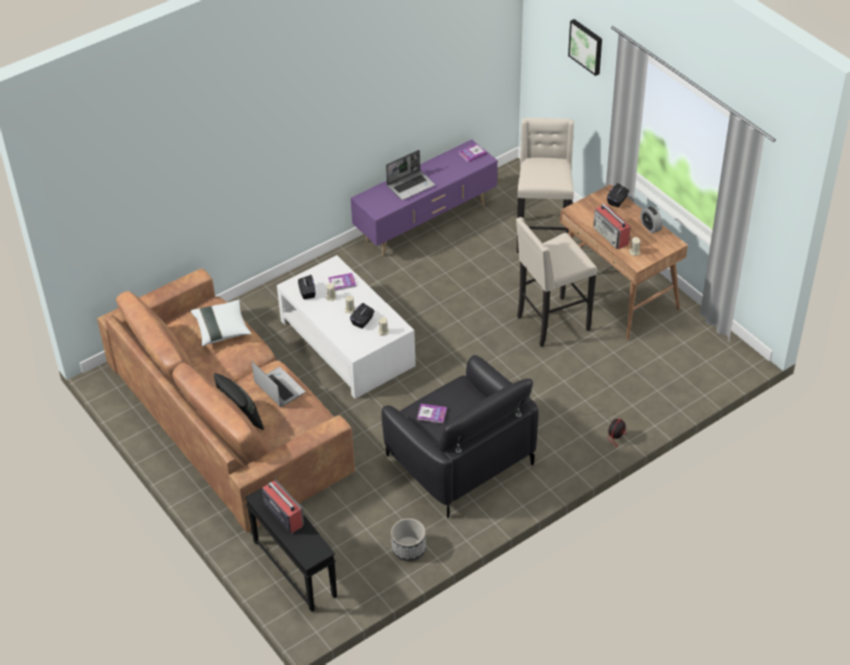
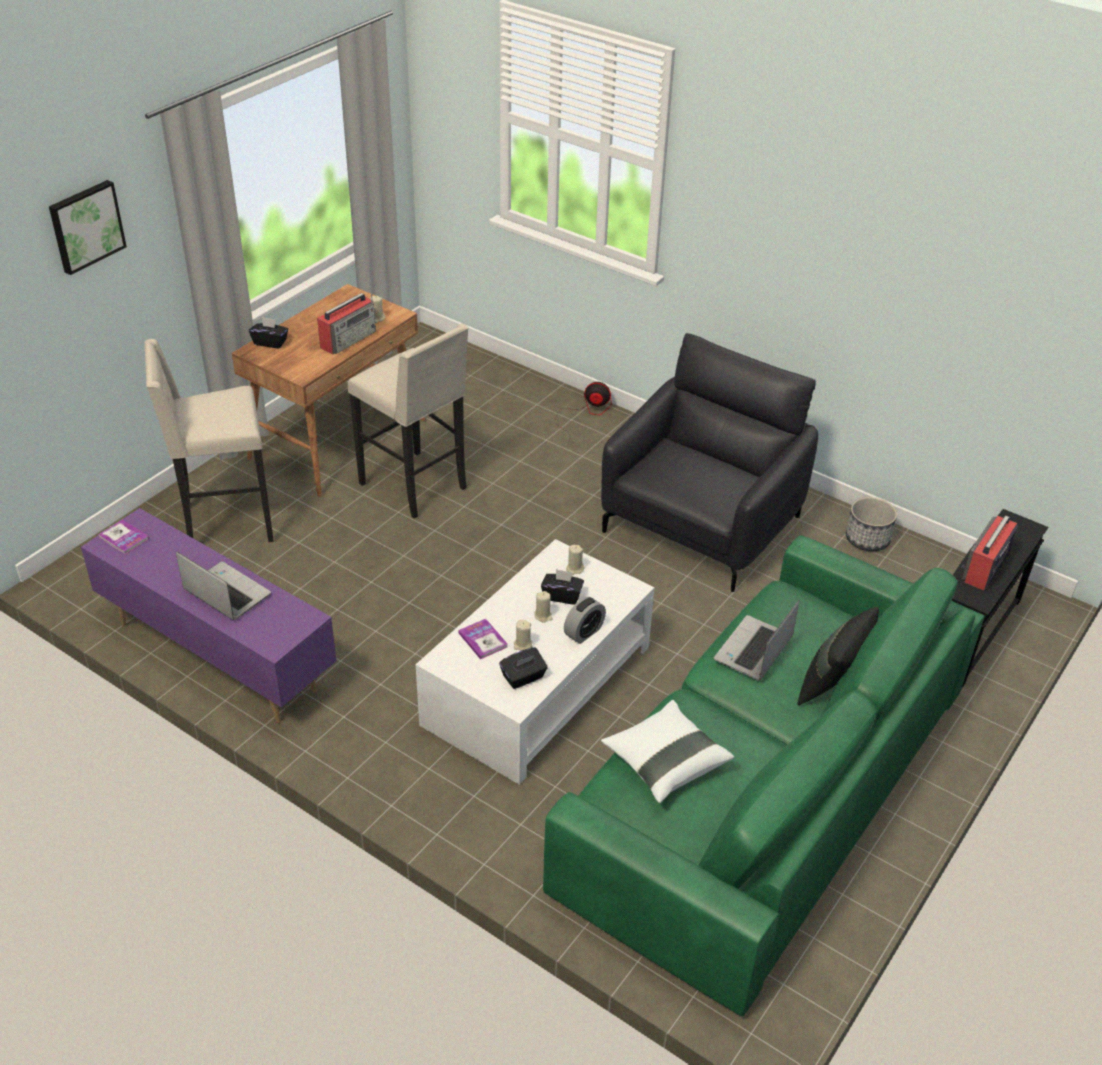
camera: 110 degrees left, 5 degrees down
(229, 417) = (763, 788): brown sofa -> green sofa
(431, 414) = (713, 485): book -> none
(650, 227) = (321, 312): alarm clock -> alarm clock (584, 632)

